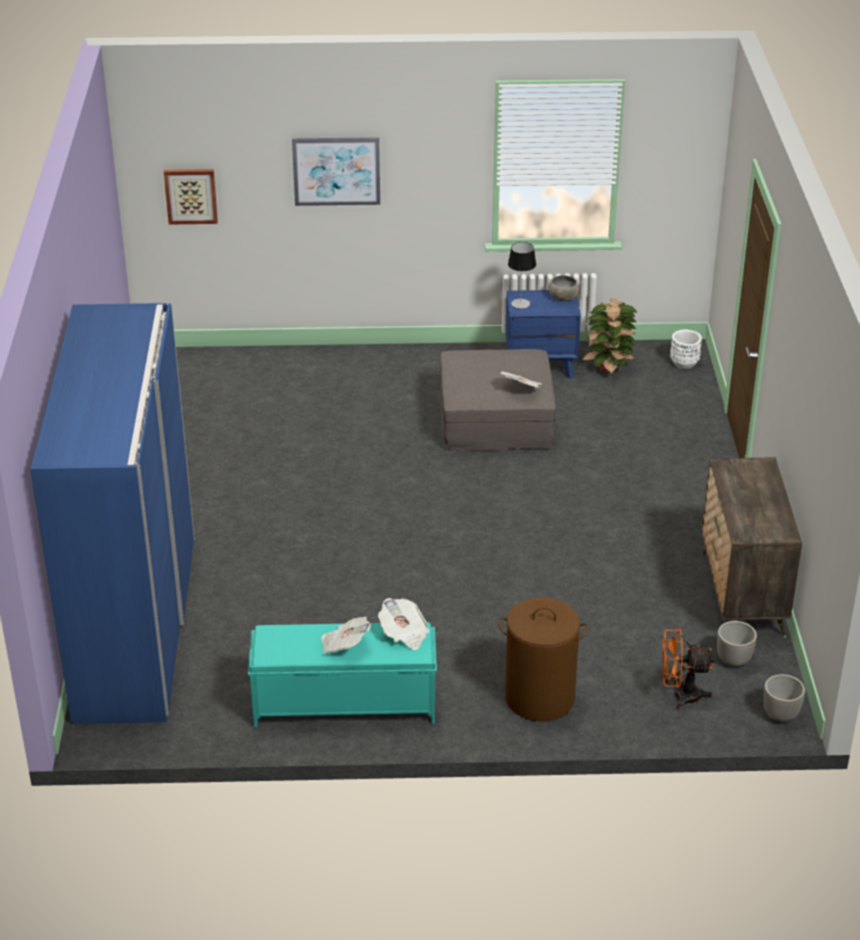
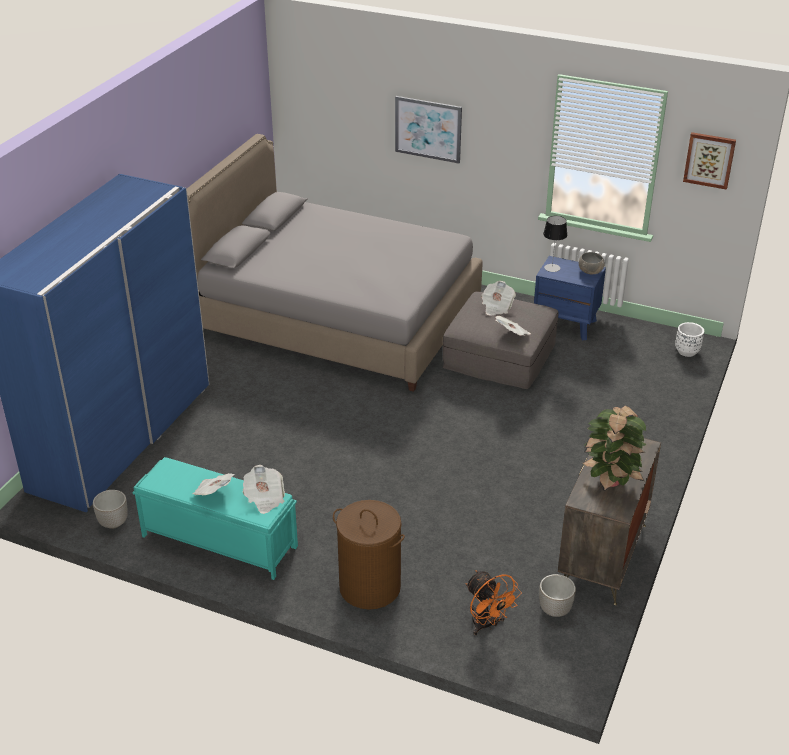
camera: 25 degrees right, 0 degrees up
(191, 195) = (321, 128): picture -> picture (709, 160)
(280, 423) = (337, 317): none -> grey bed
(483, 363) = (496, 307): none -> newspaper
(607, 369) = (619, 340): potted plant -> potted plant (610, 481)
(680, 695) = (487, 625): orange fan -> orange fan turned 150 degrees counterclockwise
(780, 714) = (562, 672): planter -> planter (113, 522)

